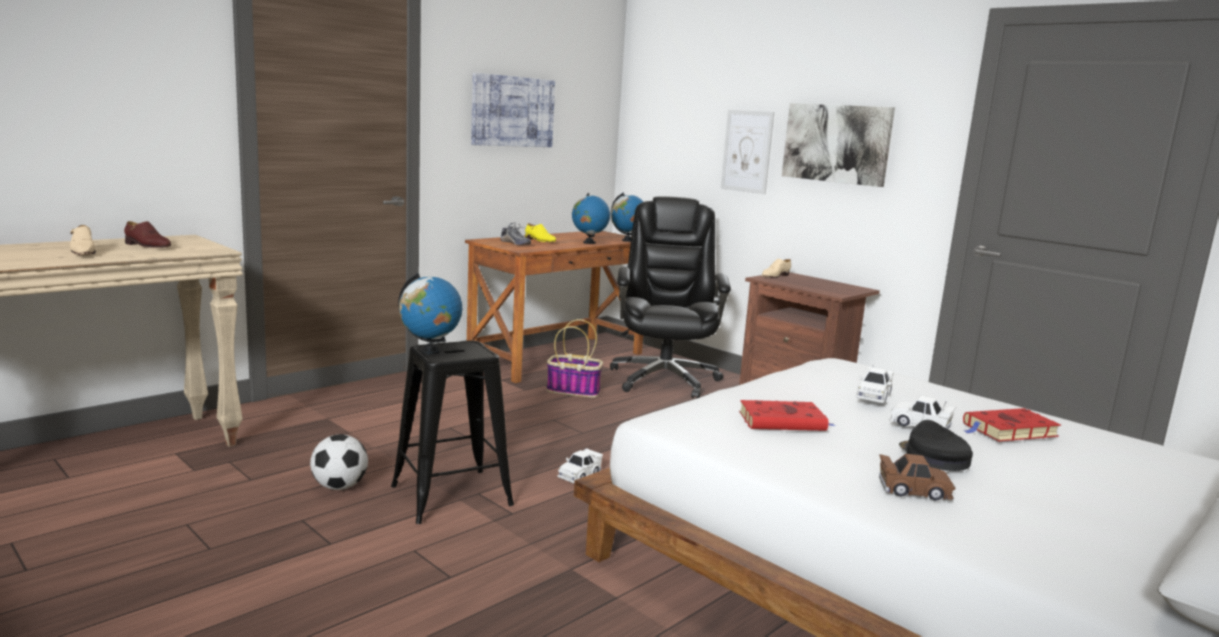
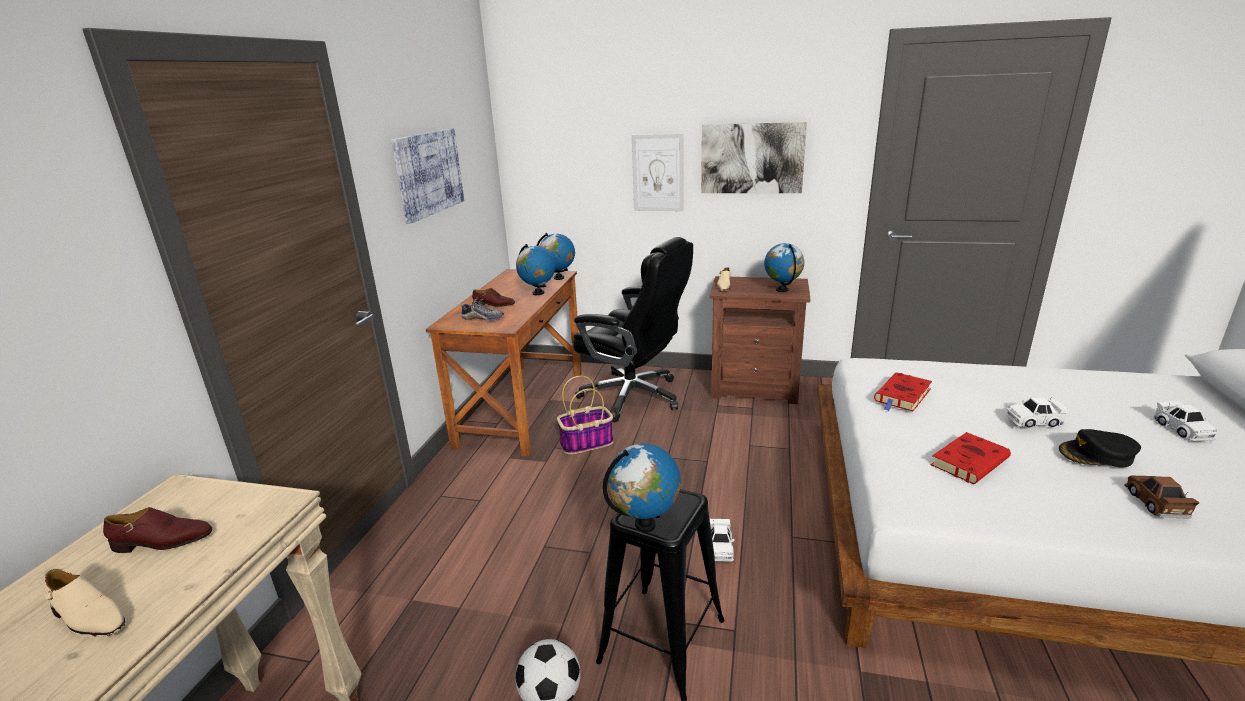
camera: 30 degrees left, 10 degrees up
(540, 240) = (494, 305): yellow shoe -> brown shoe
(664, 379) = (634, 396): black office chair -> black office chair turned 150 degrees clockwise
(828, 289) = (782, 290): none -> globe
(873, 395) = (960, 399): white toy car -> white toy car (1182, 430)
(913, 490) = (1156, 503): brown toy car -> brown toy car turned 60 degrees counterclockwise
(933, 457) = (1097, 455): black cap -> black cap turned 45 degrees counterclockwise
(1008, 430) = (1070, 400): red book -> red book (902, 396)

